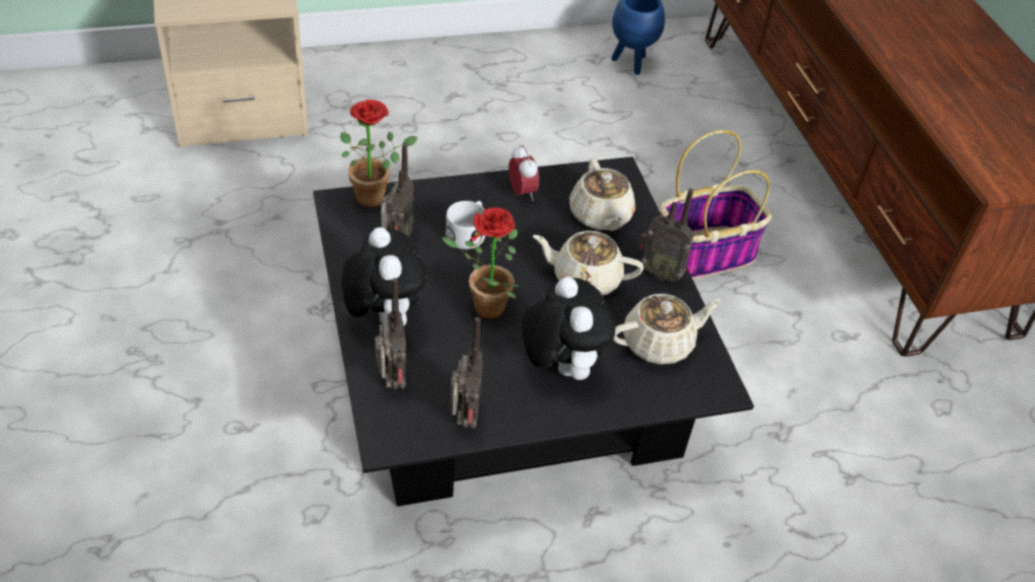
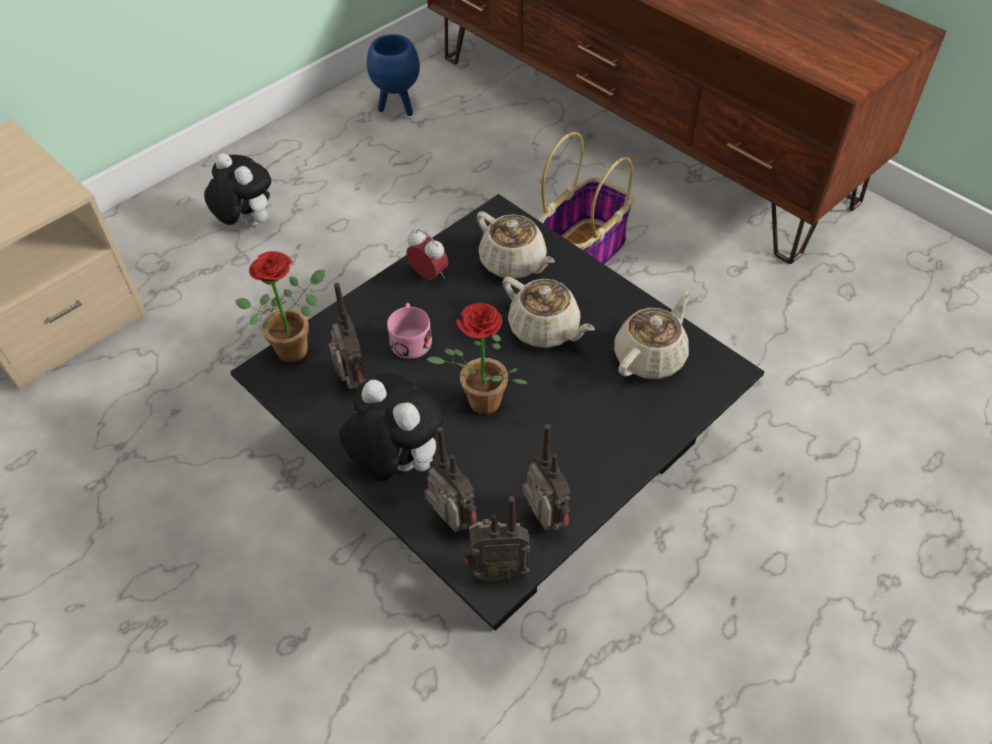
camera: 25 degrees left, 5 degrees up
(468, 232) = (410, 338): white mug -> pink mug
(560, 366) = (587, 423): plush toy -> plush toy (247, 223)
(585, 278) = (545, 329): beige teapot -> beige teapot turned 120 degrees counterclockwise
(660, 272) = (602, 290): radio -> radio (497, 570)

